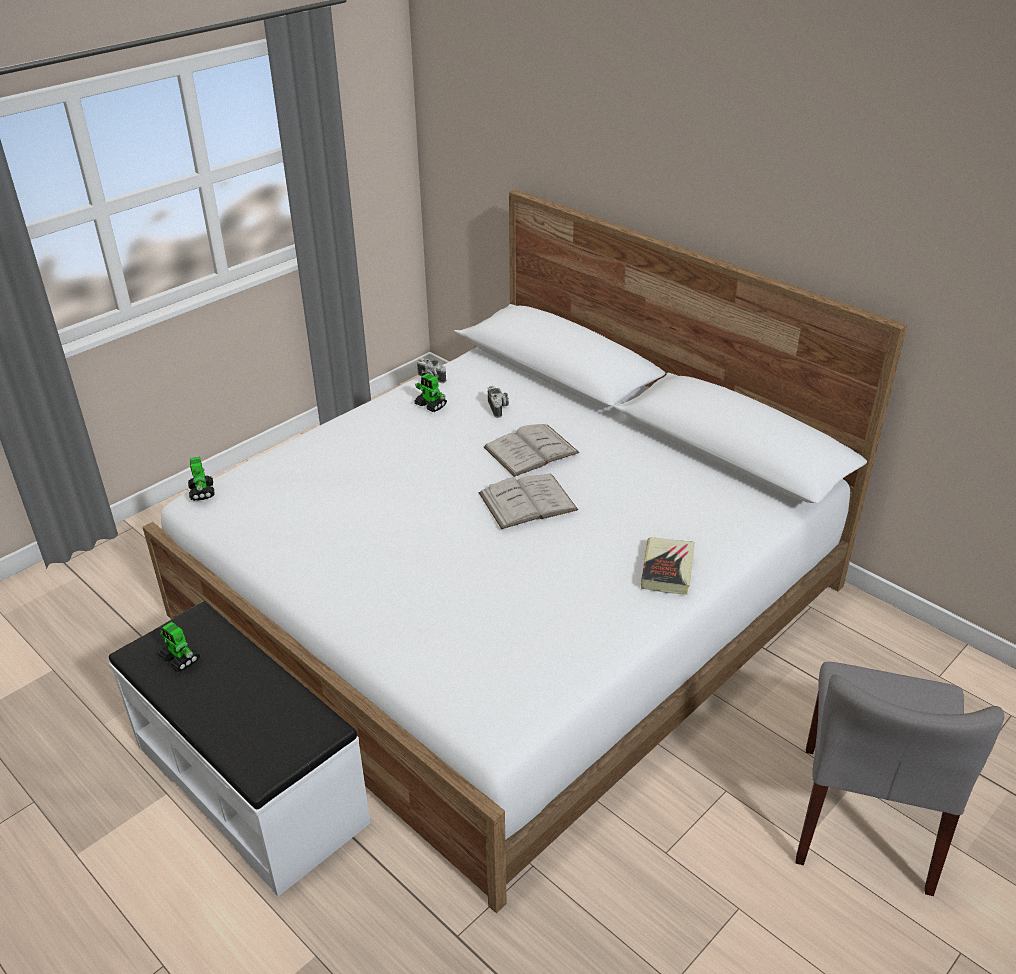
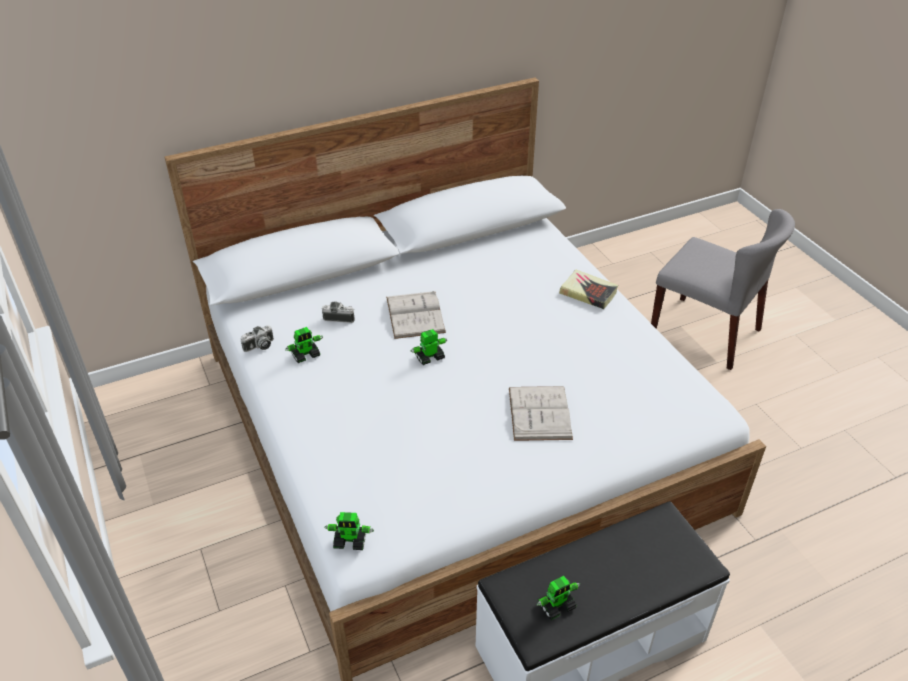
camera: 70 degrees left, 5 degrees up
(466, 475) = (429, 357): none -> toy robot
(527, 501) = (482, 333): white book -> white book (539, 413)

